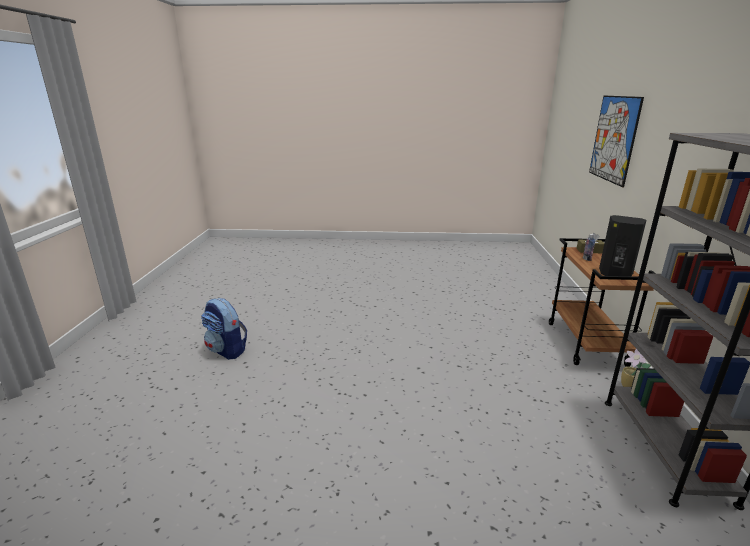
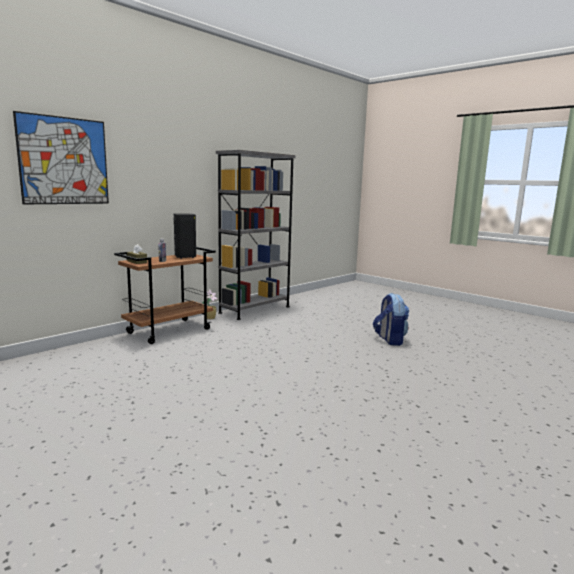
camera: 140 degrees left, 10 degrees down
(227, 350) = (488, 443): backpack -> backpack (389, 340)

